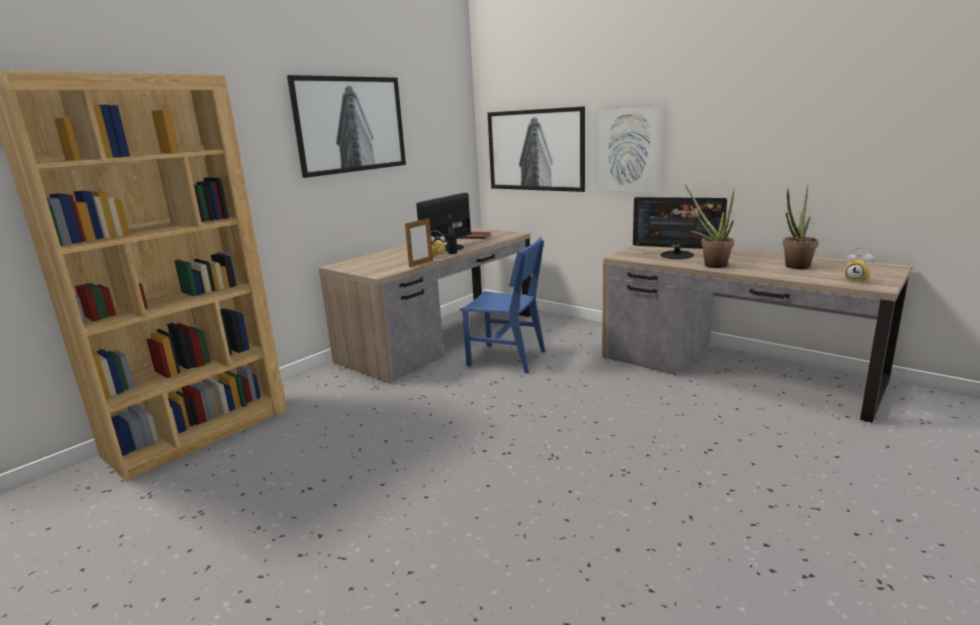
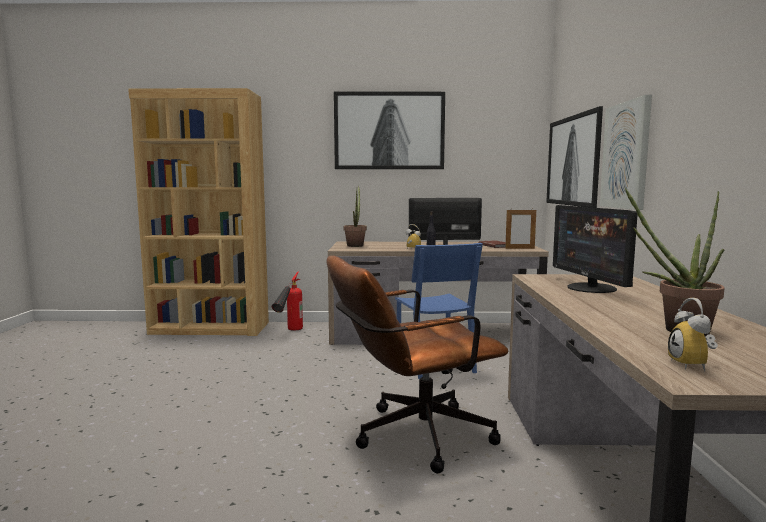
camera: 50 degrees right, 10 degrees down
(311, 392) = (289, 332): none -> fire extinguisher
(421, 263) = (385, 250): picture frame -> picture frame (520, 248)
(621, 407) = (412, 437): none -> brown office chair
(710, 264) = (582, 301): potted plant -> potted plant (355, 245)

